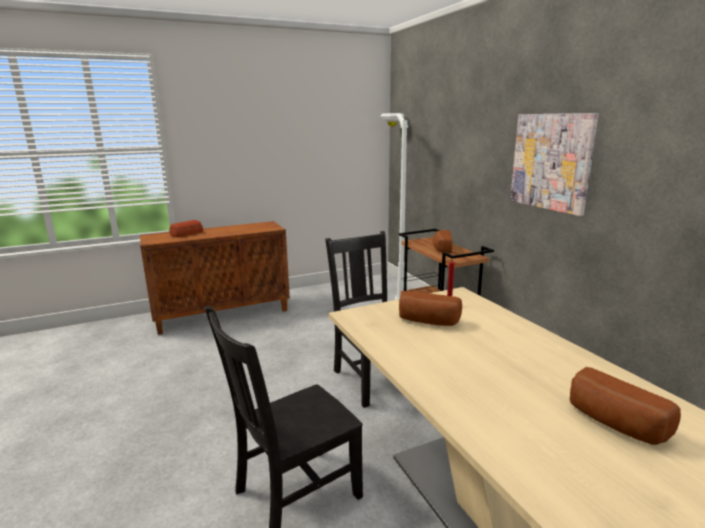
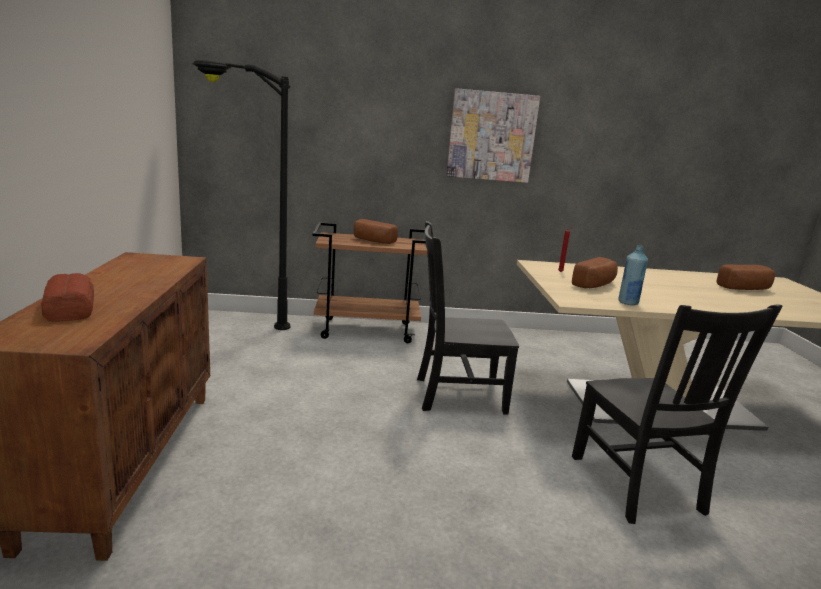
camera: 70 degrees left, 0 degrees up
(382, 338) = (628, 302): none -> blue bottle
(392, 286) = (236, 319): white floor lamp -> black floor lamp

